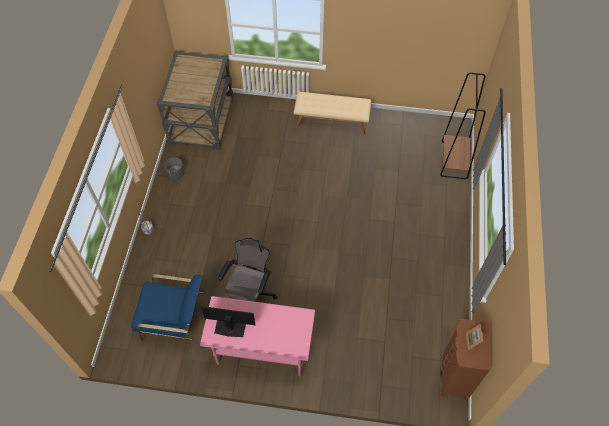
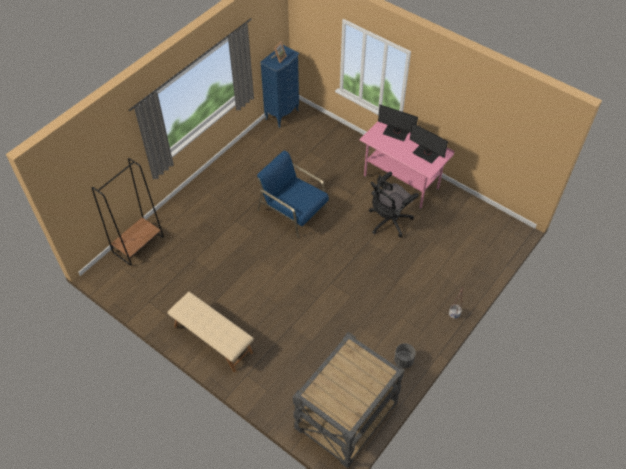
camera: 150 degrees left, 5 degrees down
(174, 321) = (459, 230): blue armchair -> blue armchair (294, 212)
(279, 340) = (396, 132): none -> monitor
(451, 378) = (283, 115): brown dresser -> blue dresser

